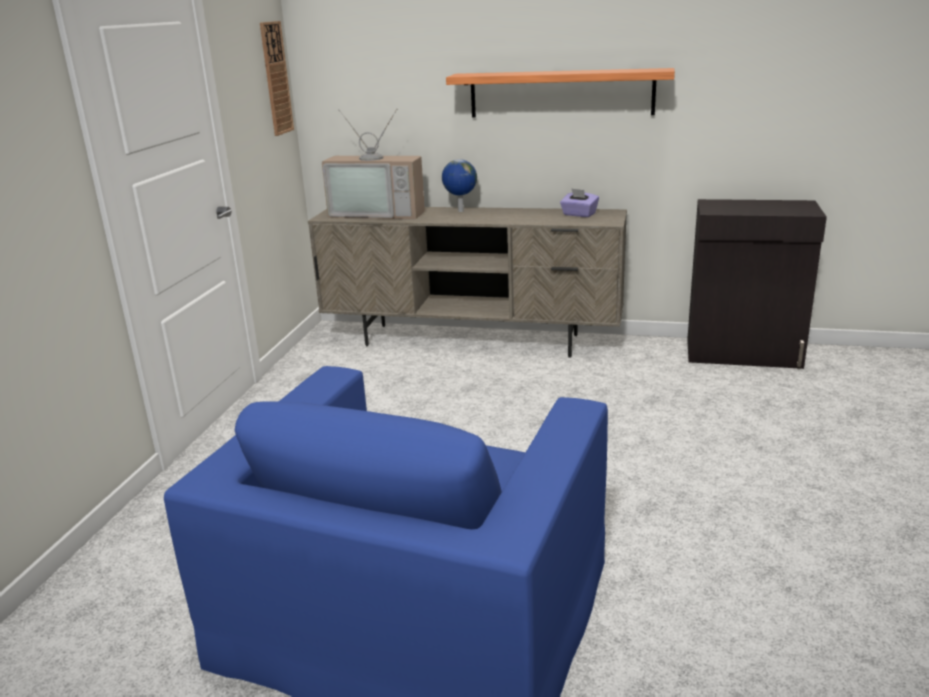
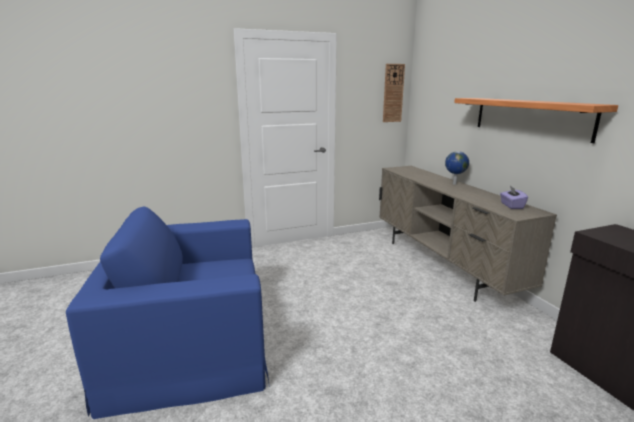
camera: 55 degrees right, 5 degrees down
(379, 213) = (417, 173): television -> none

